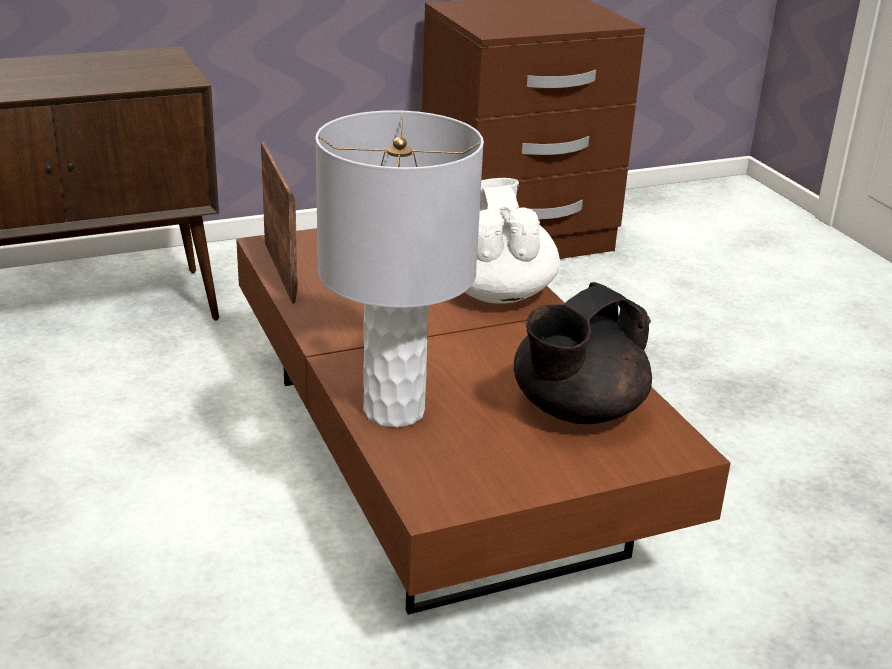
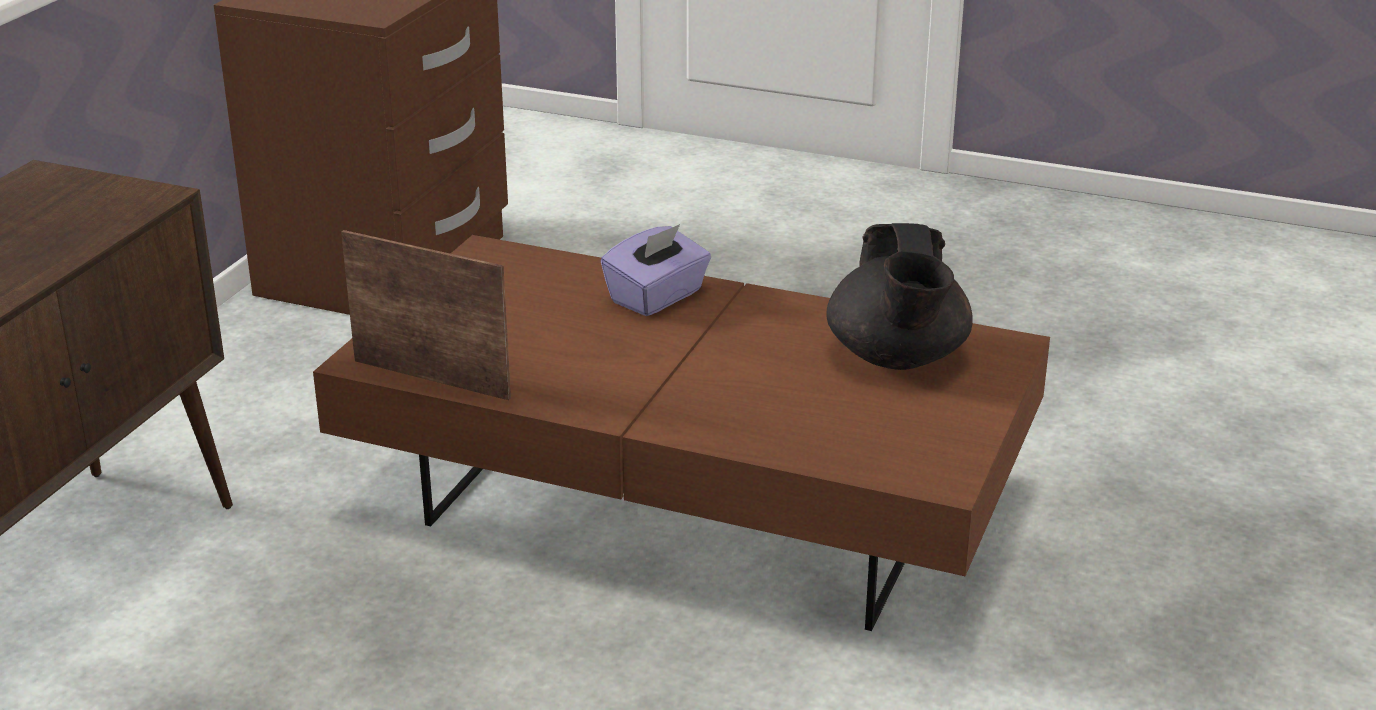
camera: 45 degrees left, 0 degrees up
(393, 411) = (779, 436): grey table lamp -> none
(497, 292) = (657, 297): white teapot -> purple tissue box

